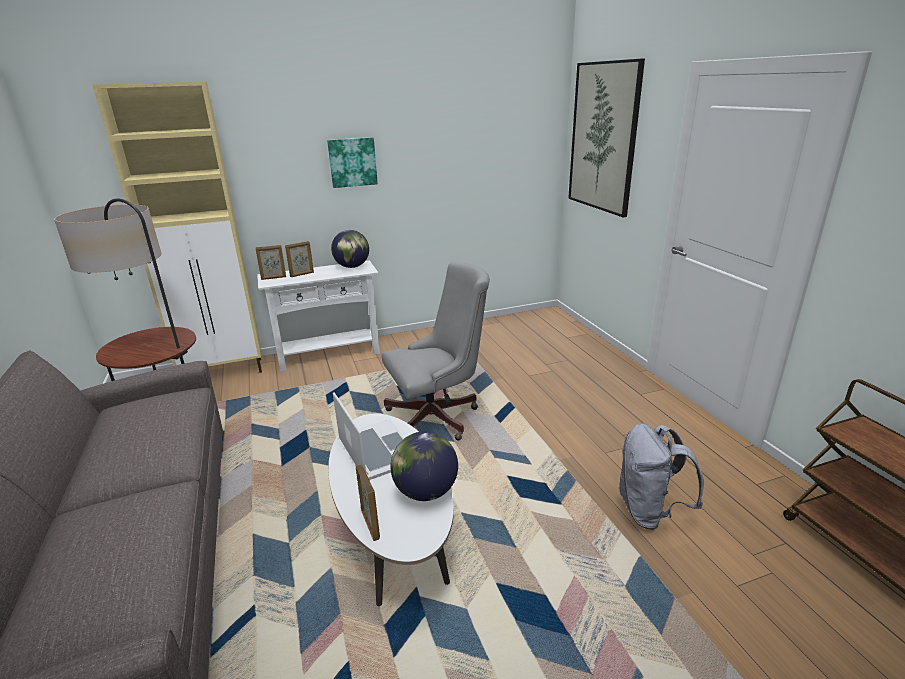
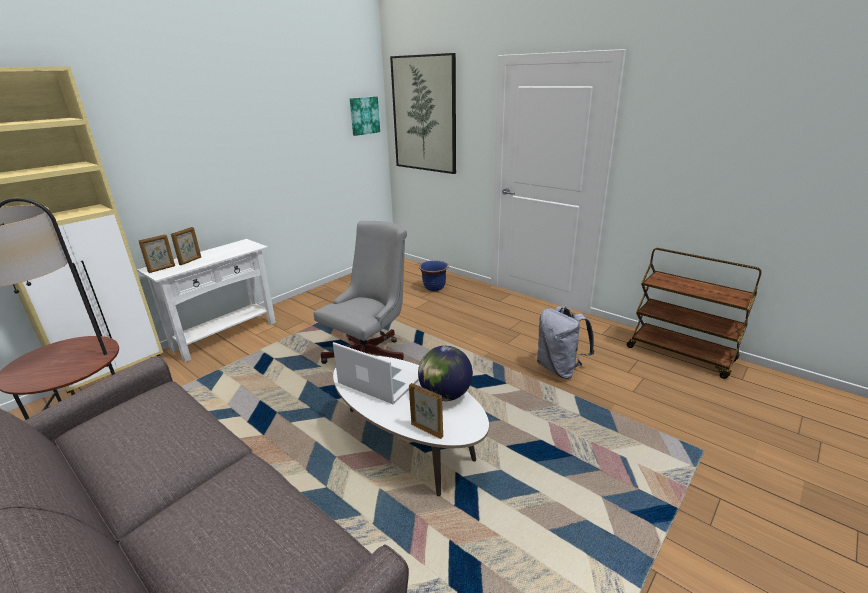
camera: 30 degrees left, 0 degrees up
(352, 162) = (219, 146): picture -> picture (364, 115)
(352, 267) = (236, 246): globe -> none
(570, 356) = (434, 288): none -> blue planter

